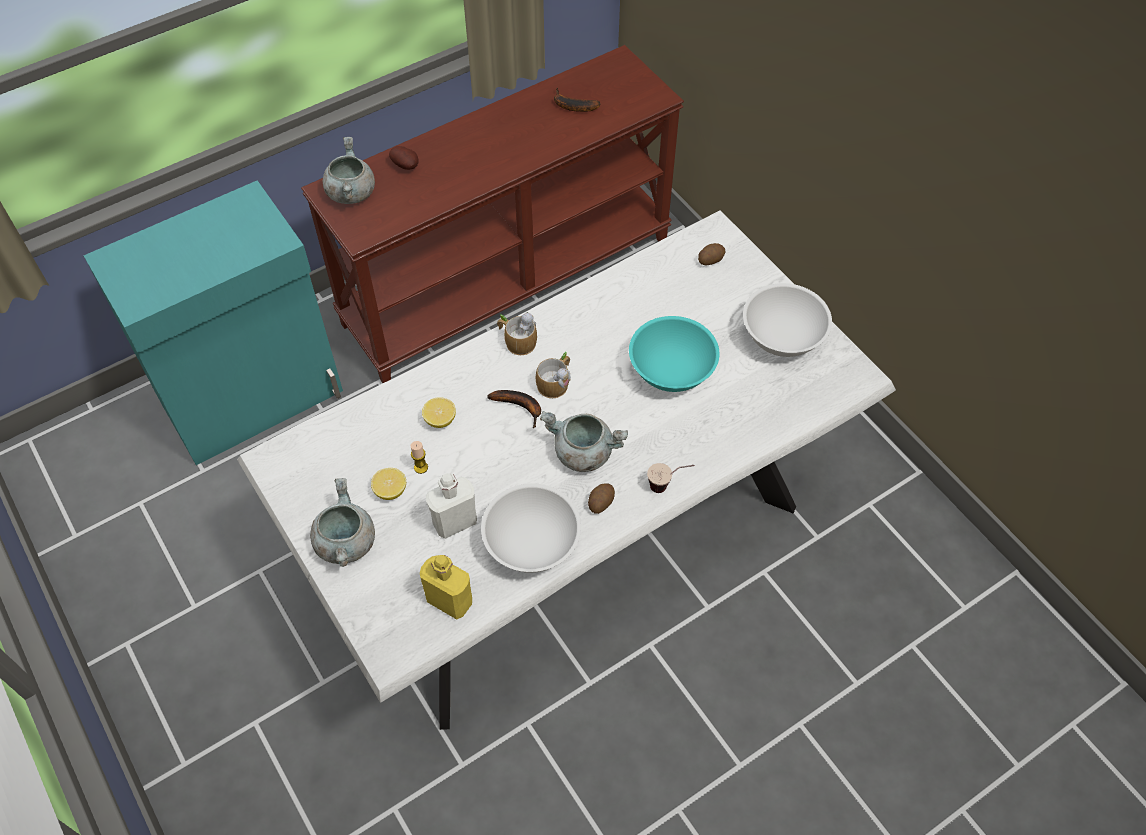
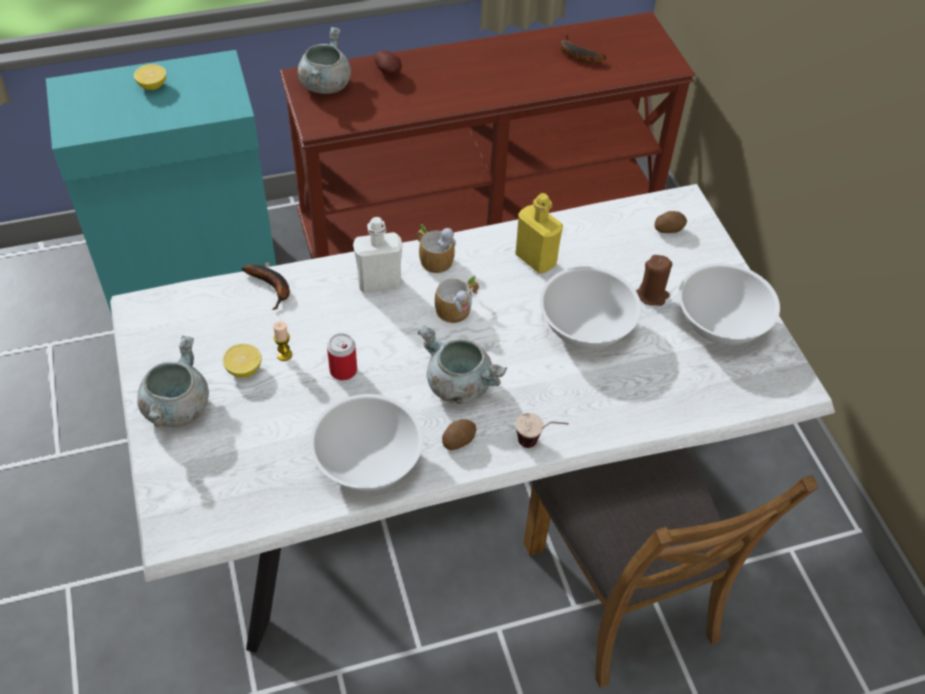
camera: 15 degrees right, 5 degrees down
(440, 420) = (323, 314): lemon -> lemon (152, 86)
(449, 601) = (257, 496): yellow bottle -> yellow bottle (535, 259)
(455, 522) = (296, 418): white bottle -> white bottle (379, 283)
(478, 467) = (343, 370): none -> can
(520, 407) = (411, 322): banana -> banana (272, 287)
(672, 370) = (586, 327): turquoise bowl -> white bowl
(717, 326) = (652, 295): none -> brown candle
(743, 581) = (623, 591): none -> brown chair

